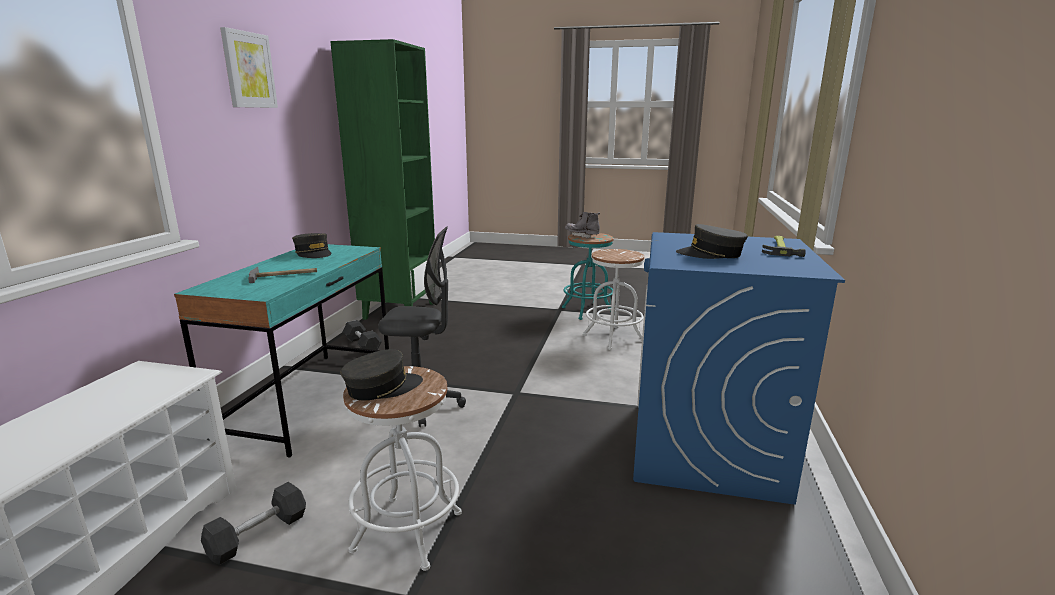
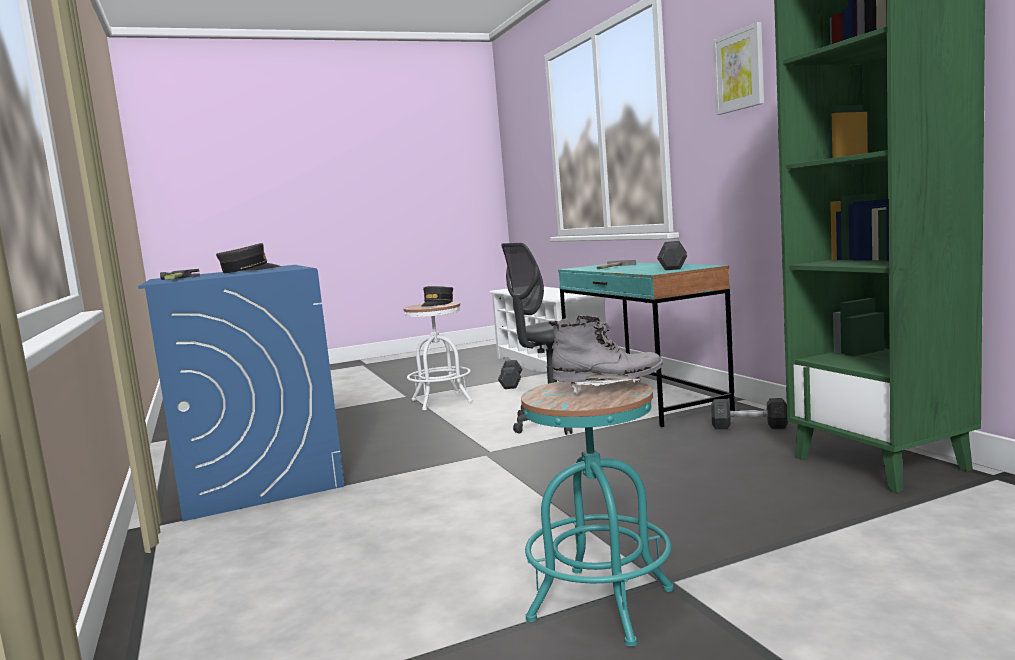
camera: 145 degrees right, 10 degrees down
(313, 253) = (673, 267): grey cap -> grey dumbbell
(613, 338) = (458, 554): white stool -> none

